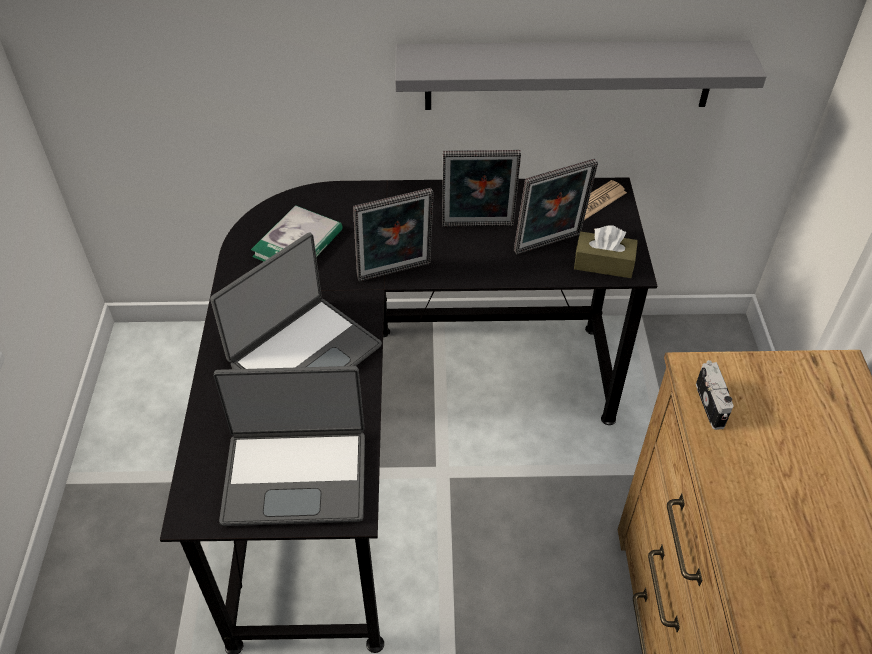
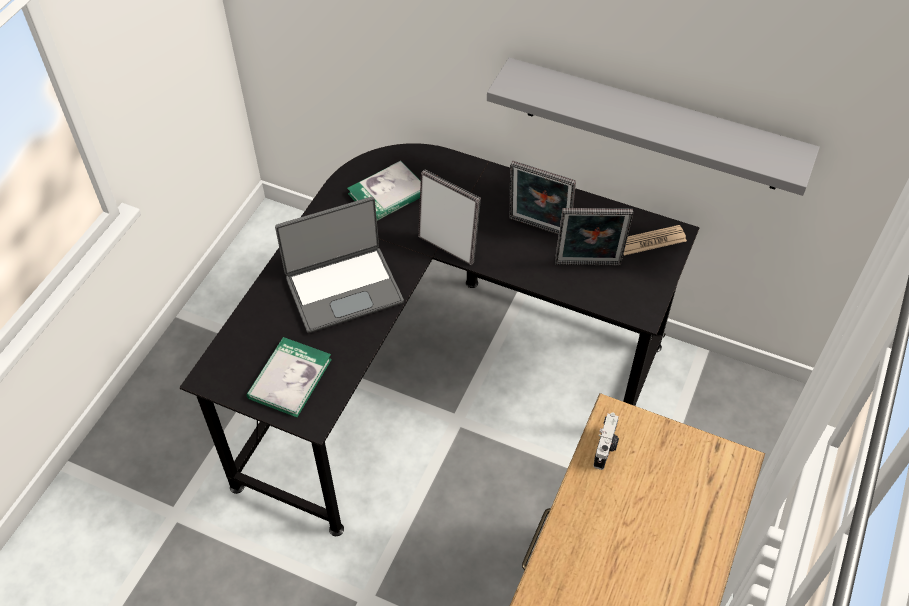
camera: 25 degrees right, 5 degrees up
(296, 475) = (290, 378): laptop -> book
(395, 273) = (448, 246): picture frame -> picture frame turned 150 degrees counterclockwise
(603, 263) = (623, 298): brown tissue box -> none

